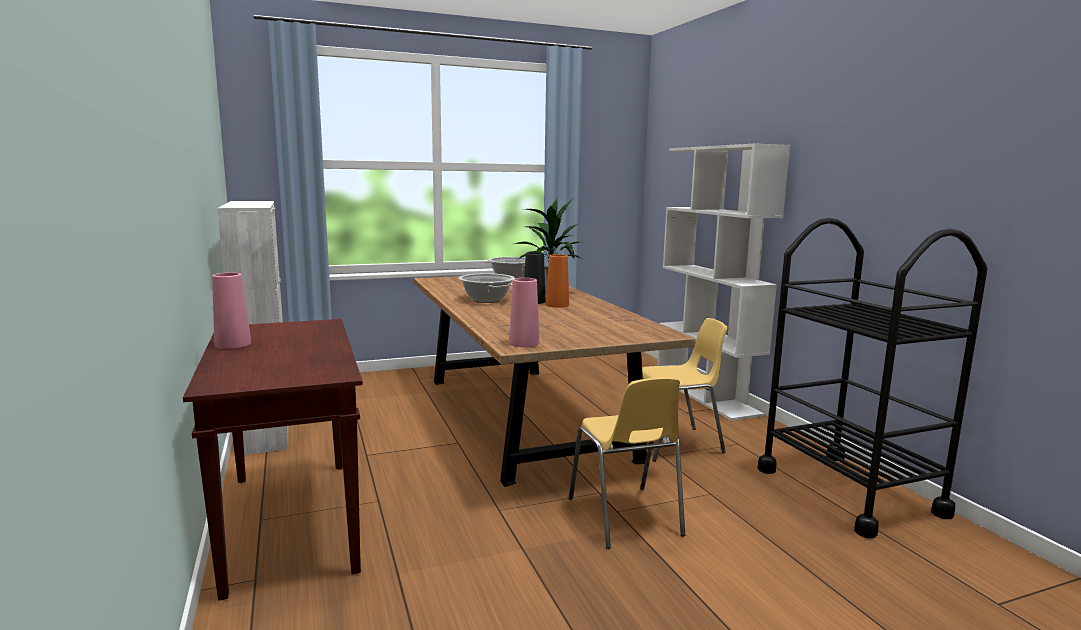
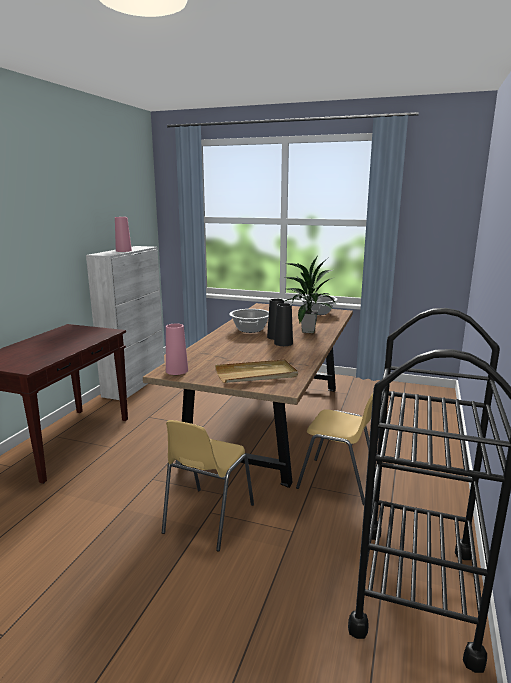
camera: 40 degrees right, 5 degrees up
(233, 344) = (43, 337): pink vase -> pink vase (123, 251)
(557, 305) = (283, 343): orange vase -> black vase
(611, 330) = (256, 374): none -> beige tray
(707, 395) = (443, 450): white bookcase -> none

